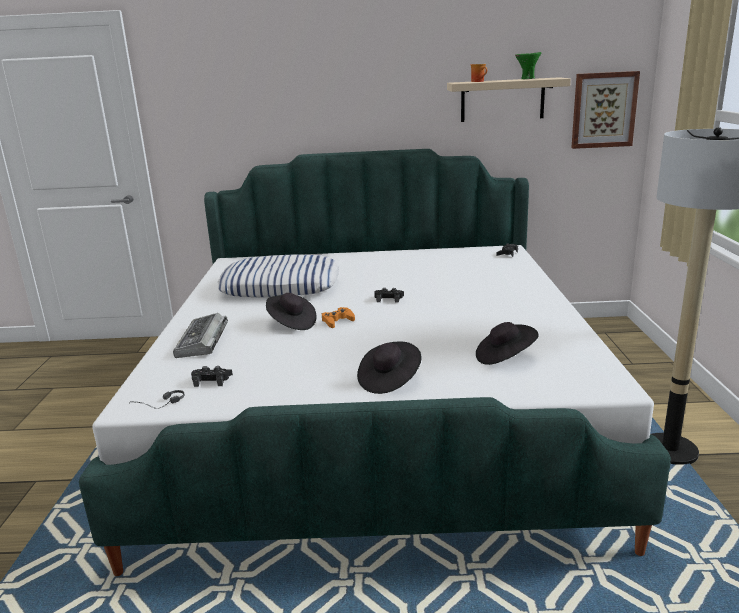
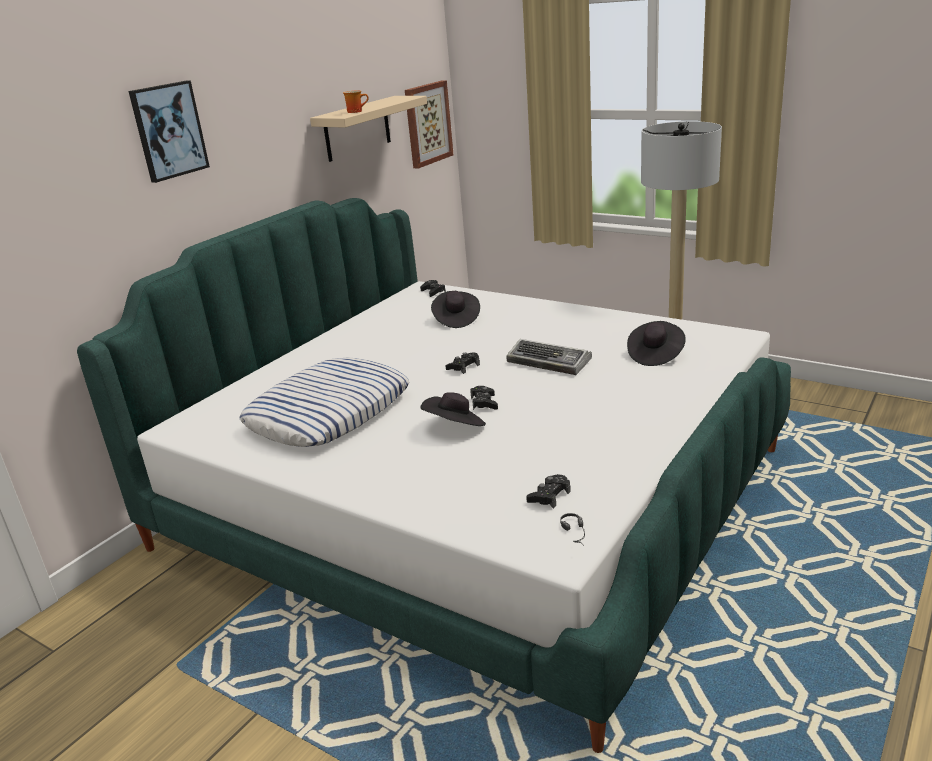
camera: 55 degrees left, 5 degrees up
(202, 341) = (433, 487): keyboard -> keyboard (550, 362)
(308, 73) = (168, 131): none -> picture
(337, 321) = (484, 403): orange game controller -> black game controller
(389, 380) = (647, 408): black hat -> black hat (456, 319)
(527, 79) = (380, 101): green bowl -> none

